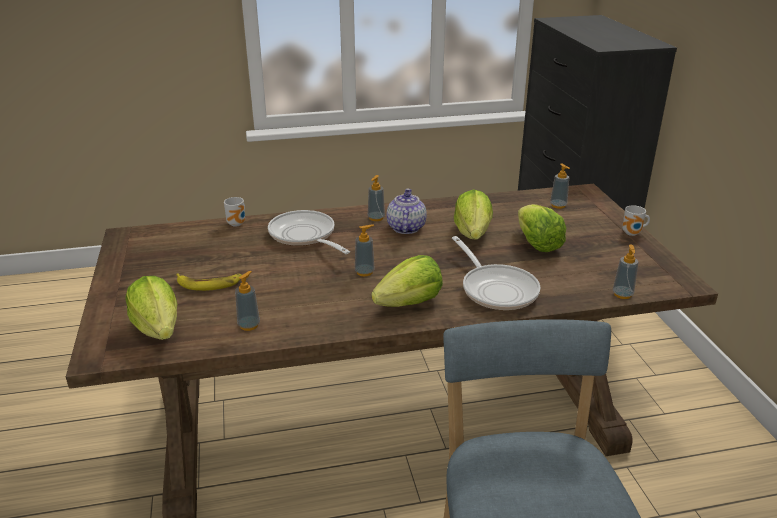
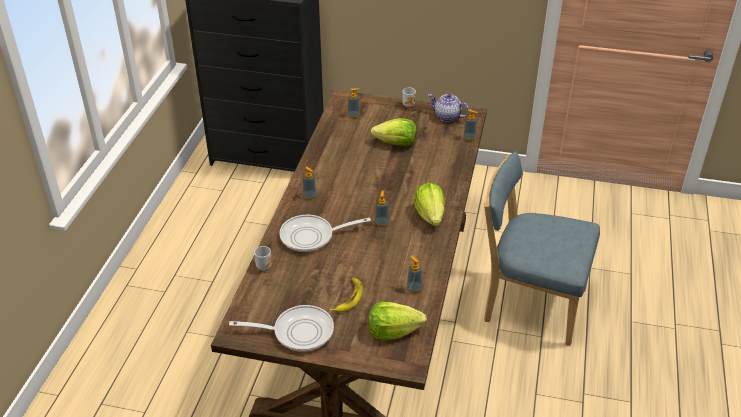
camera: 65 degrees left, 10 degrees up
(405, 227) = (334, 187): teapot -> teapot (447, 117)
(473, 233) = (364, 163): lettuce -> none
(496, 289) = (436, 178): frying pan -> frying pan (298, 332)

